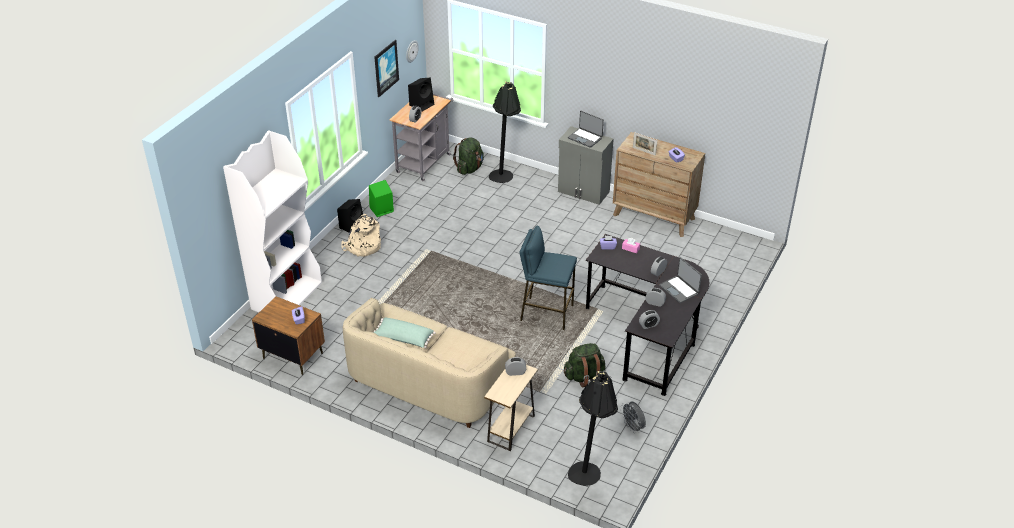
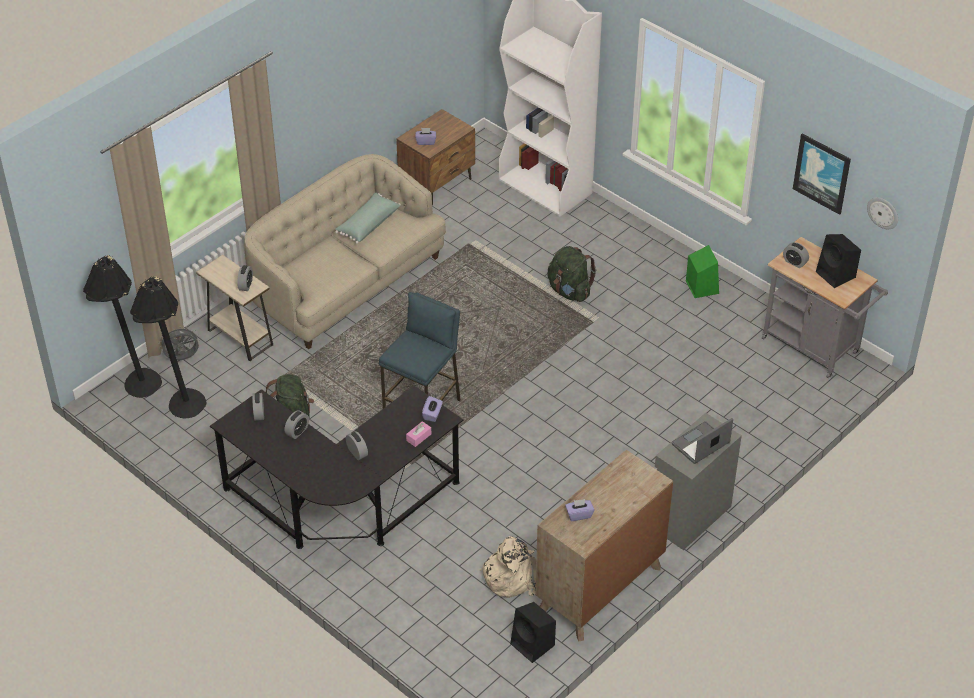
camera: 105 degrees right, 5 degrees up
(352, 226) = (671, 255): black speaker -> black speaker (533, 645)
(362, 247) = (622, 259): beige backpack -> beige backpack (511, 576)
(469, 168) = (785, 394): green backpack -> green backpack (569, 291)
(504, 179) = (747, 429): black floor lamp -> black floor lamp (178, 407)
(633, 427) = (188, 444): grey fan -> grey fan (182, 359)
(644, 151) = (611, 481): picture frame -> none
(679, 289) = (312, 464): laptop -> none

